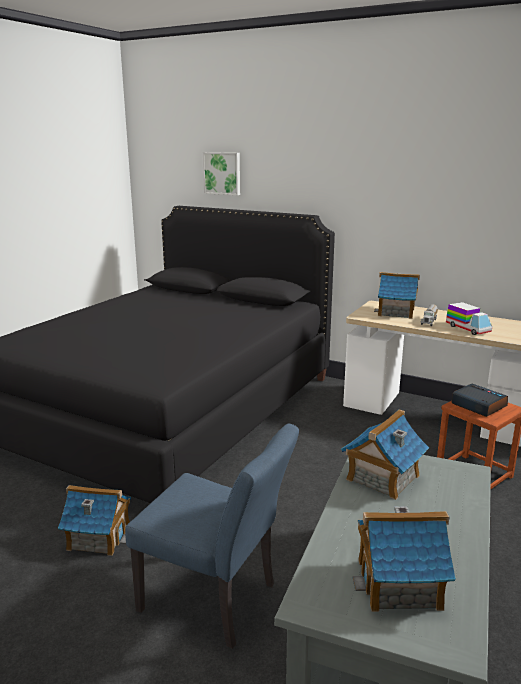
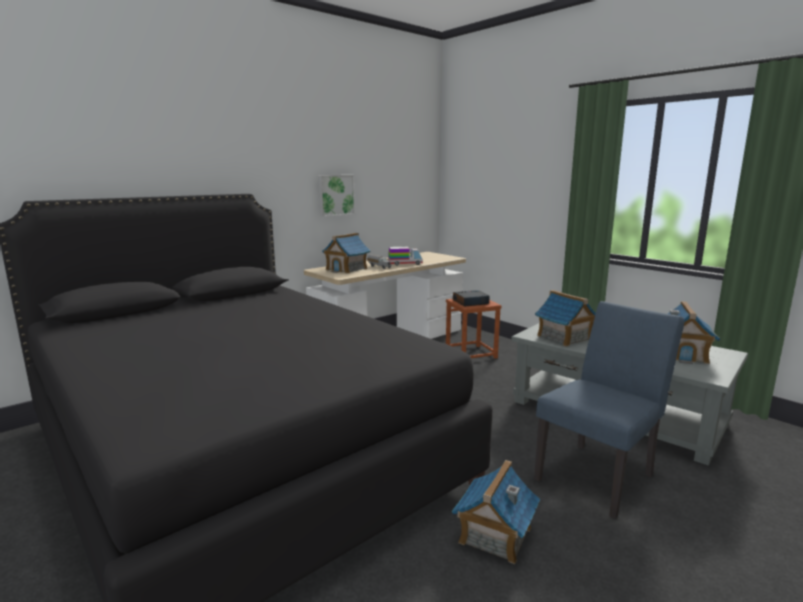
camera: 70 degrees left, 5 degrees down
(222, 173) = (100, 151): picture -> picture (335, 195)

